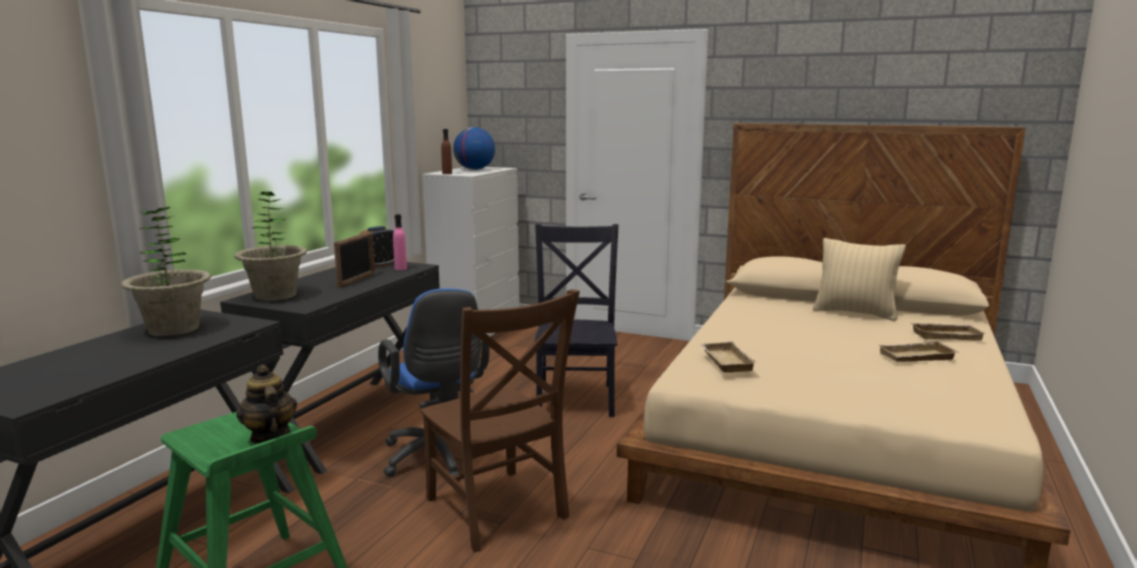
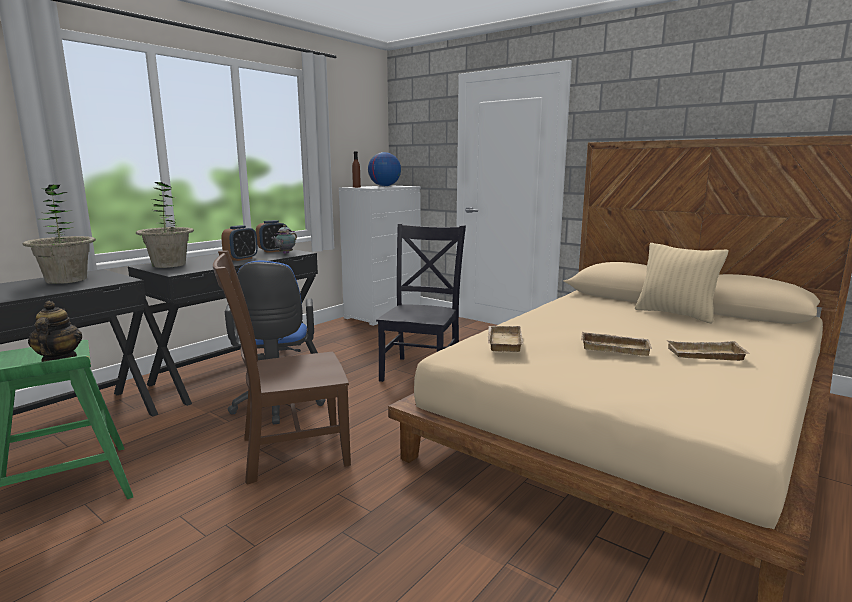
camera: 15 degrees right, 0 degrees up
(357, 280) = (241, 259): picture frame -> alarm clock
(400, 268) = (285, 253): pink bottle -> teapot
(498, 511) = (289, 452): brown chair -> brown chair turned 90 degrees clockwise
(946, 335) = (755, 339): beige tray -> beige tray (615, 347)

